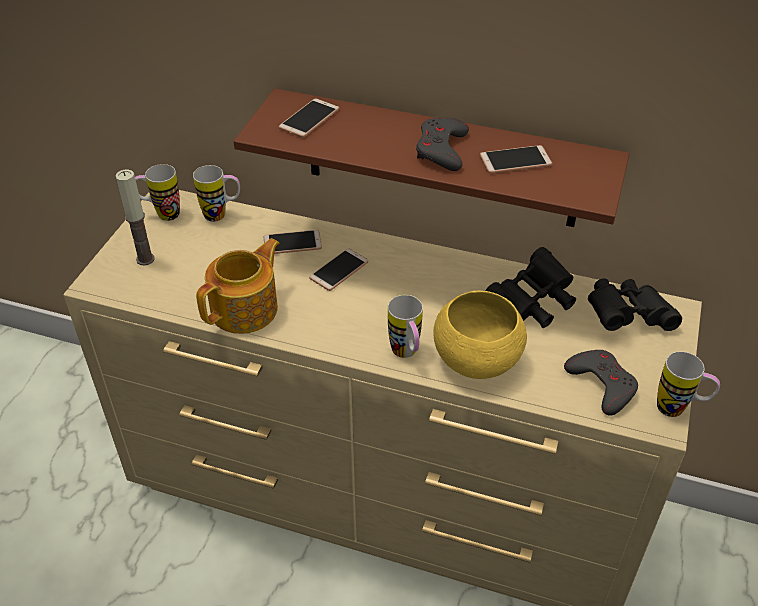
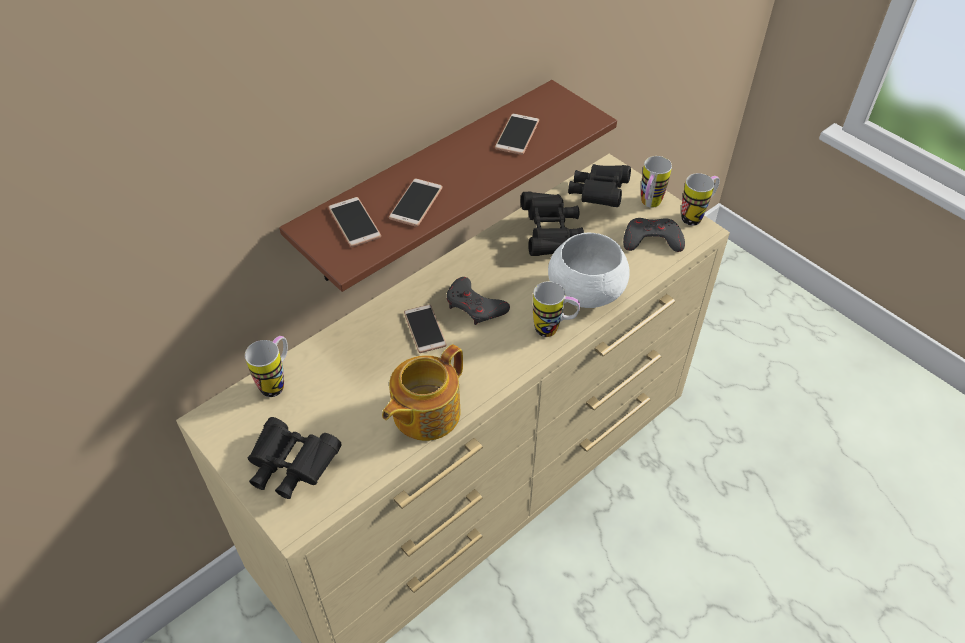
camera: 60 degrees left, 5 degrees up
(145, 259) = (291, 467): candle -> black binoculars
(161, 214) = (232, 430): mug -> mug (648, 205)
(246, 309) = (424, 413): teapot -> teapot turned 120 degrees counterclockwise
(292, 243) = (363, 346): phone -> phone (416, 203)
(441, 149) = (470, 165): grey game controller -> grey game controller (475, 306)
(475, 360) = (586, 293): yellow bowl -> white bowl

